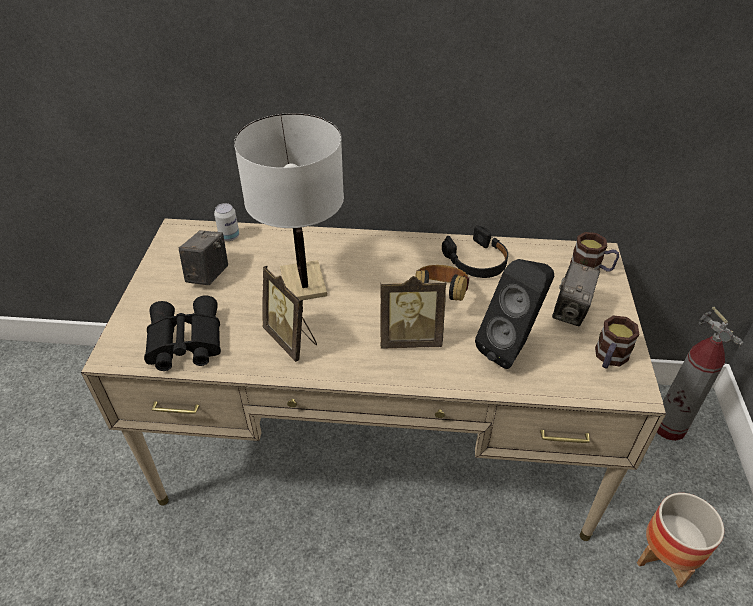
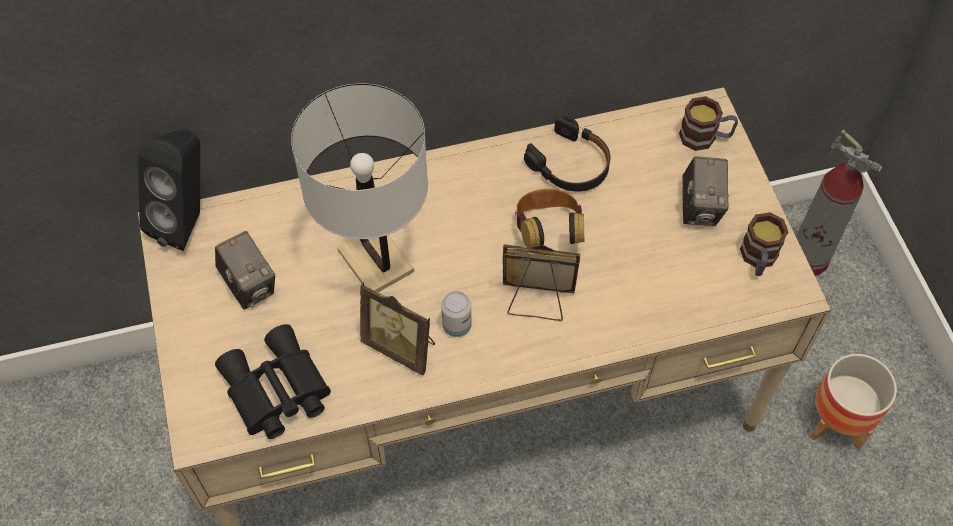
camera: 20 degrees left, 15 degrees up
(208, 275) = (250, 285): camera -> camera turned 150 degrees clockwise
(229, 236) = (244, 217): can -> can (456, 326)
(410, 339) = (536, 302): picture frame -> picture frame turned 150 degrees counterclockwise
(511, 348) = (651, 278): black speaker -> black speaker (188, 220)

